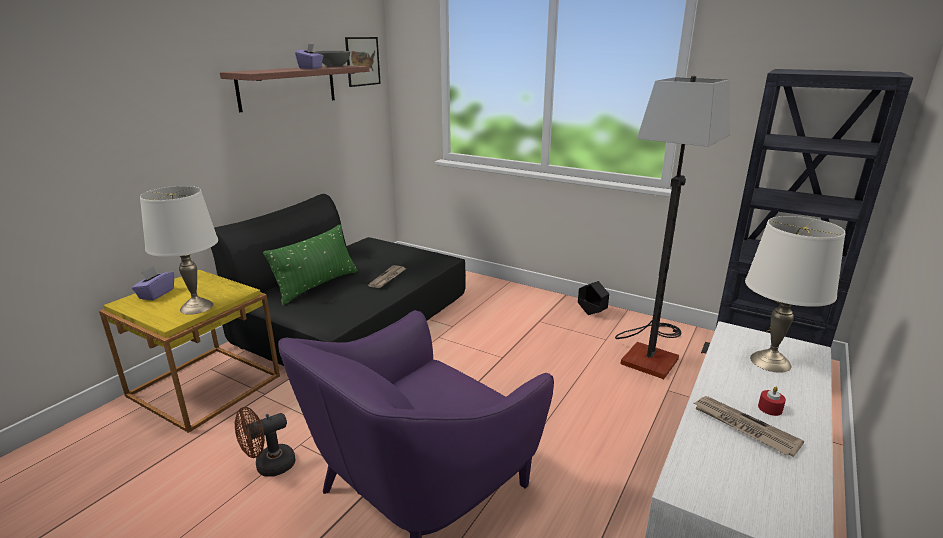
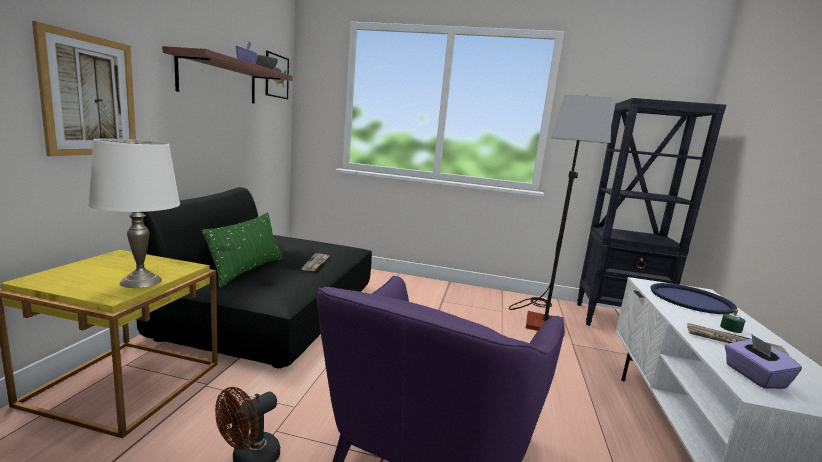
camera: 20 degrees left, 10 degrees down
(155, 139) = (90, 96): none -> picture
(156, 294) = (76, 271): purple tissue box -> purple tissue box (754, 376)
(591, 313) = (478, 293): black planter -> none
(769, 361) = (691, 299): white table lamp -> blue tray
(770, 408) = (730, 328): red candle -> green candle

